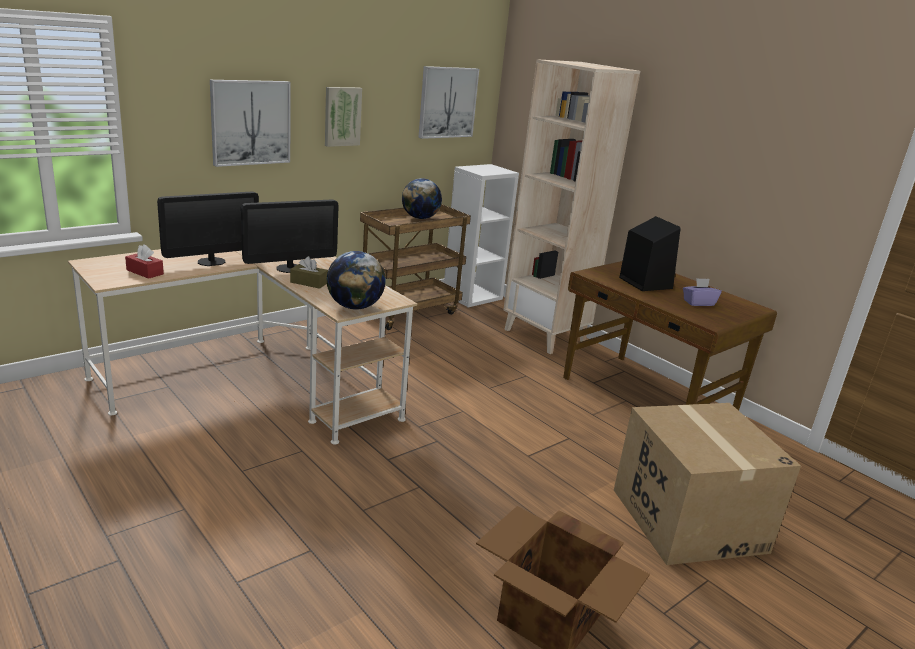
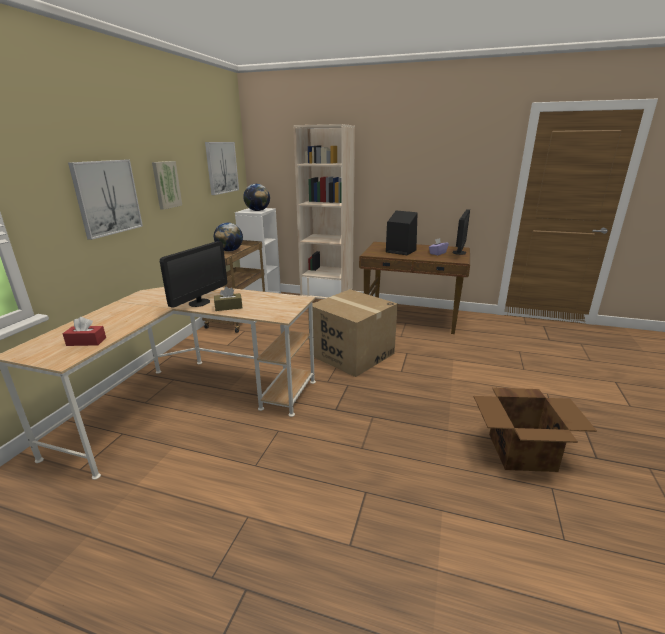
camera: 30 degrees left, 0 degrees up
(211, 262) = (132, 316): monitor -> monitor (459, 252)
(355, 307) = (284, 311): globe -> globe (257, 210)
(687, 520) = (503, 369): cardboard box -> cardboard box (351, 354)

